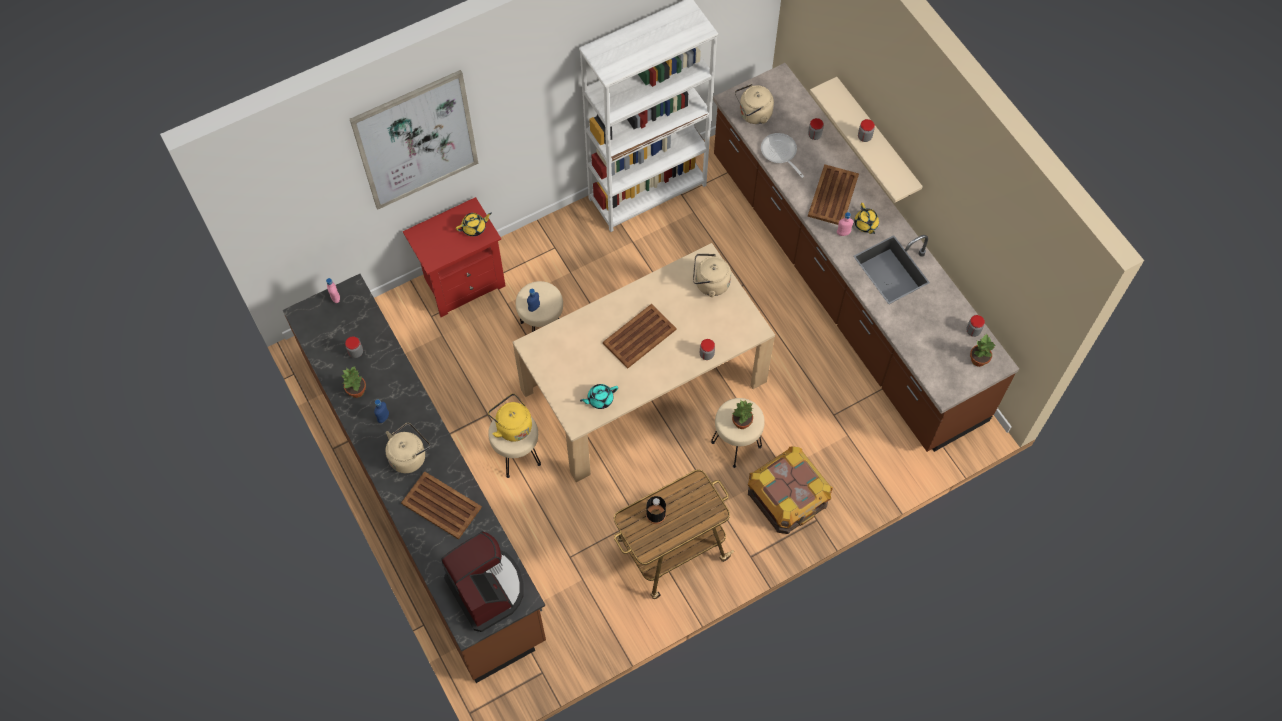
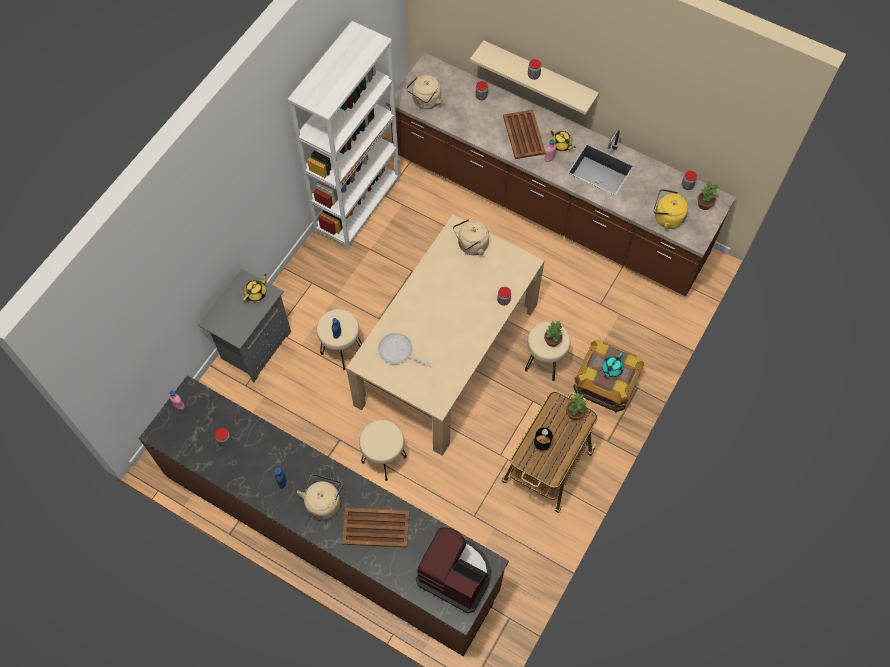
camera: 30 degrees left, 0 degrees up
(357, 391) = (246, 472): potted plant -> potted plant (575, 413)
(416, 140) = (190, 237): picture -> none
(463, 282) = (255, 346): red nightstand -> grey nightstand
(512, 426) = (379, 435): yellow kettle -> yellow kettle (666, 218)
(599, 399) = (444, 377): turquoise teapot -> turquoise teapot (611, 369)
(640, 336) = (444, 312): brown tray -> none
(780, 153) = (464, 122): frying pan -> frying pan (398, 352)

